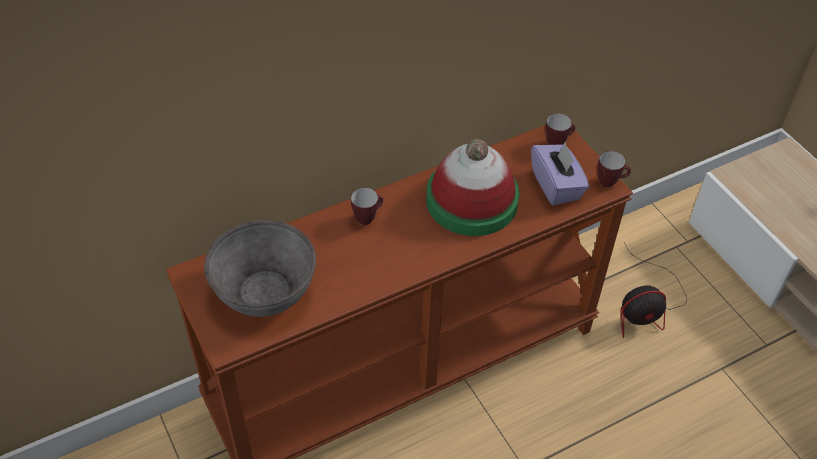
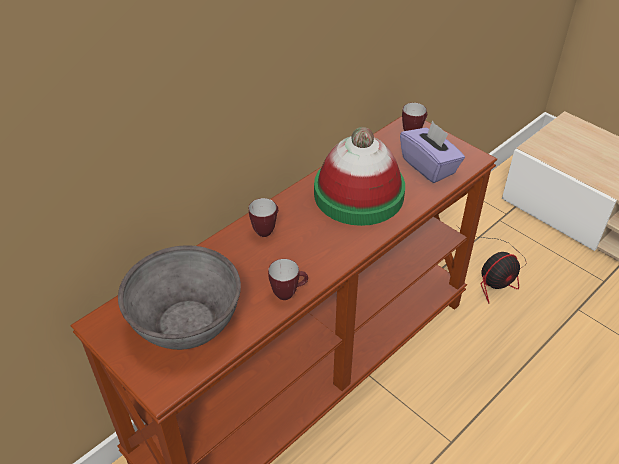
camera: 15 degrees left, 5 degrees down
(610, 182) = (474, 154): mug -> mug (288, 293)

